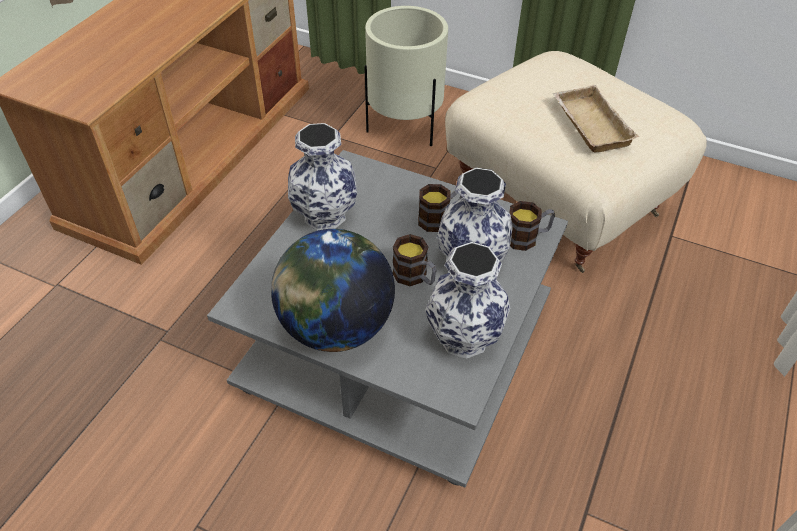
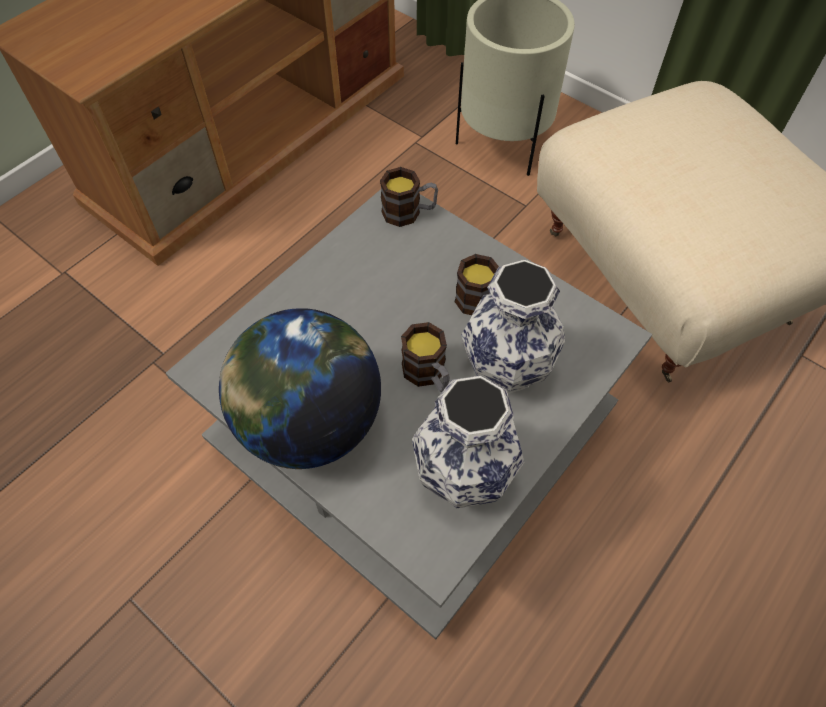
camera: 15 degrees right, 10 degrees up
(324, 214) = (344, 264): vase -> none
(527, 237) = (590, 348): mug -> mug (409, 212)
(588, 124) = (721, 200): beige tray -> none

